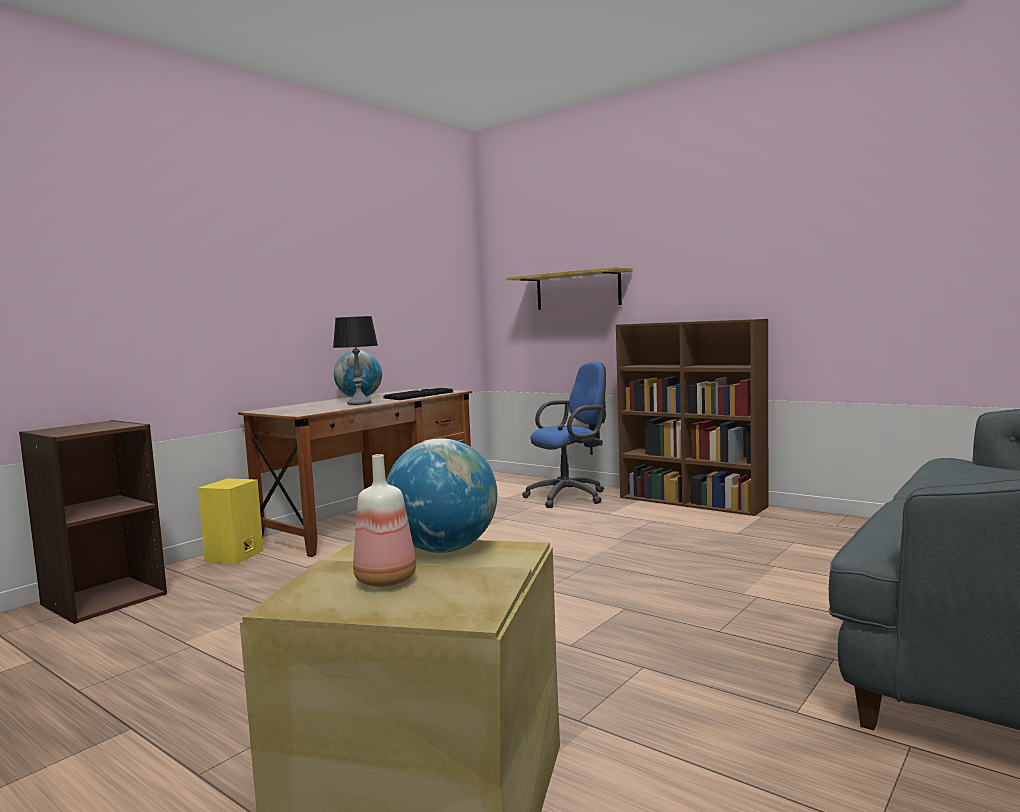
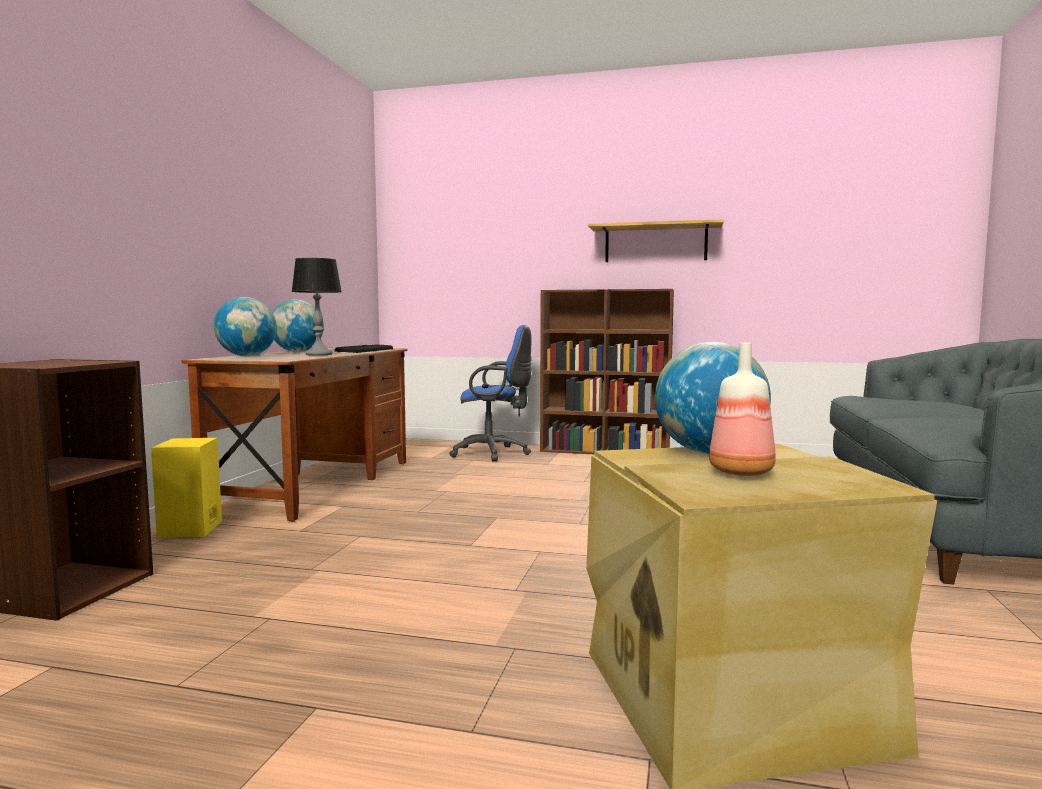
camera: 25 degrees left, 0 degrees up
(298, 406) = (247, 356): none -> globe
(570, 497) = (494, 453): blue office chair -> blue office chair turned 60 degrees clockwise
(577, 290) = (488, 258): shelf -> shelf (655, 243)

